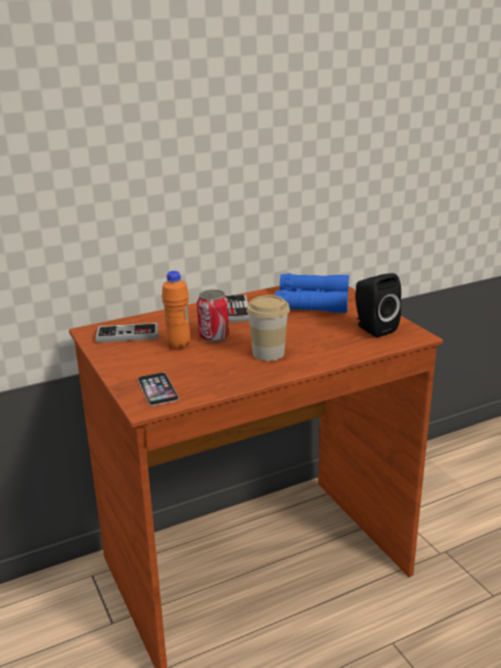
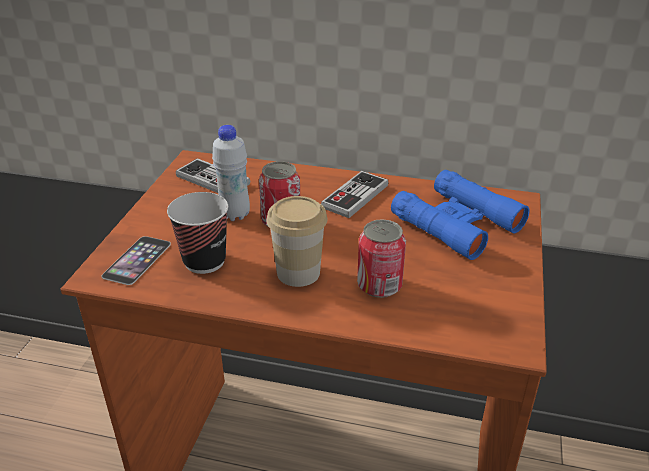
camera: 40 degrees right, 10 degrees up
(178, 345) = (235, 215): orange bottle -> white bottle
(203, 371) = (204, 261): none -> cup
(320, 341) = (379, 285): none -> can
(373, 328) = (471, 301): black speaker -> none

